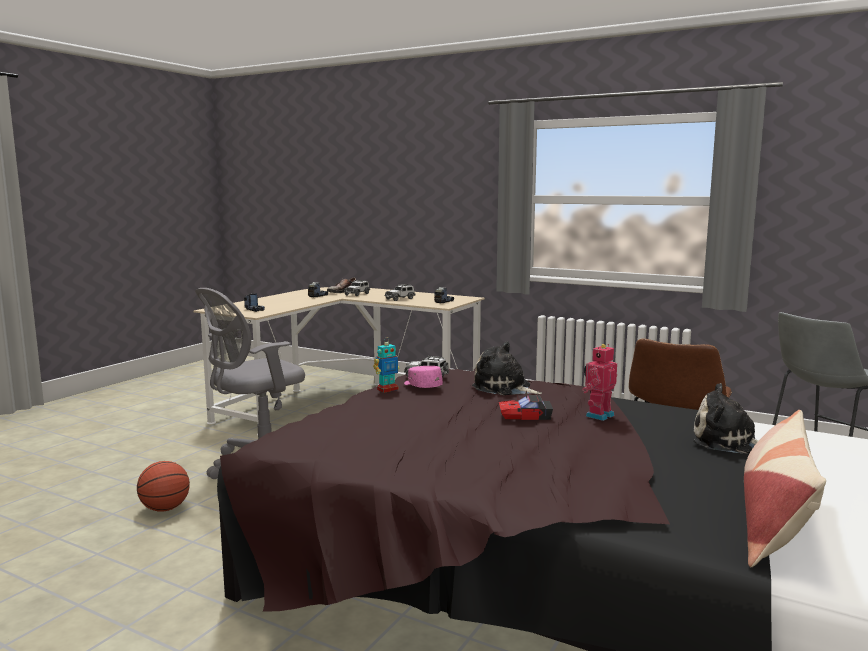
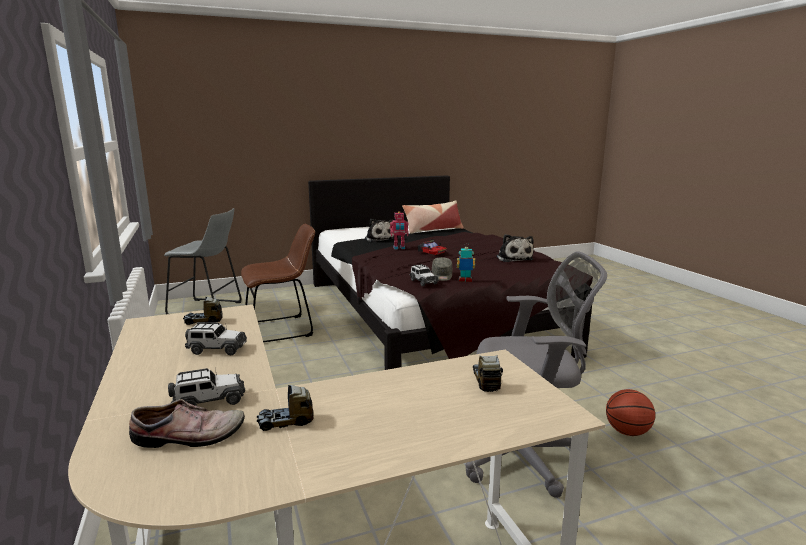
camera: 140 degrees left, 5 degrees up
(422, 386) = (442, 276): pink cap -> grey cap
(504, 388) = (401, 265): plush toy -> plush toy (513, 258)

